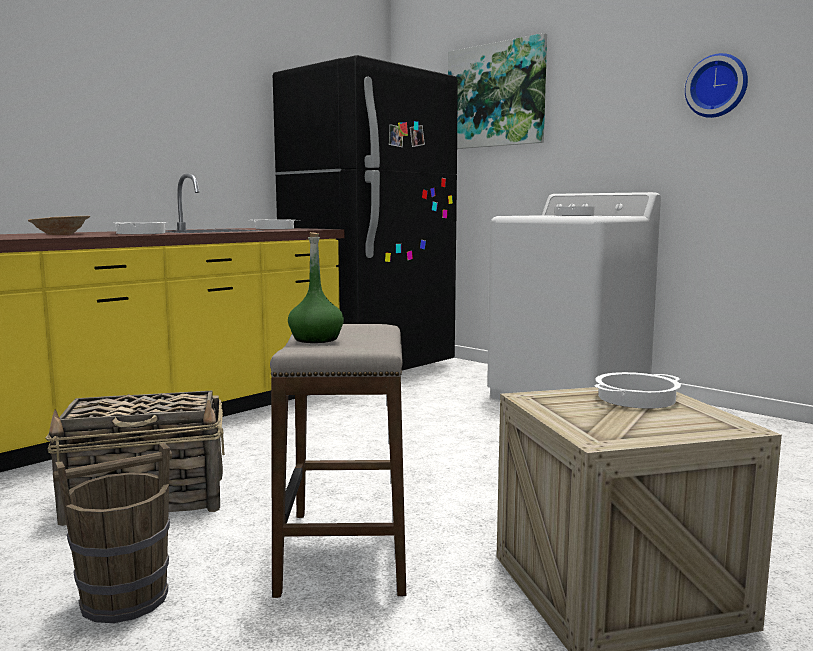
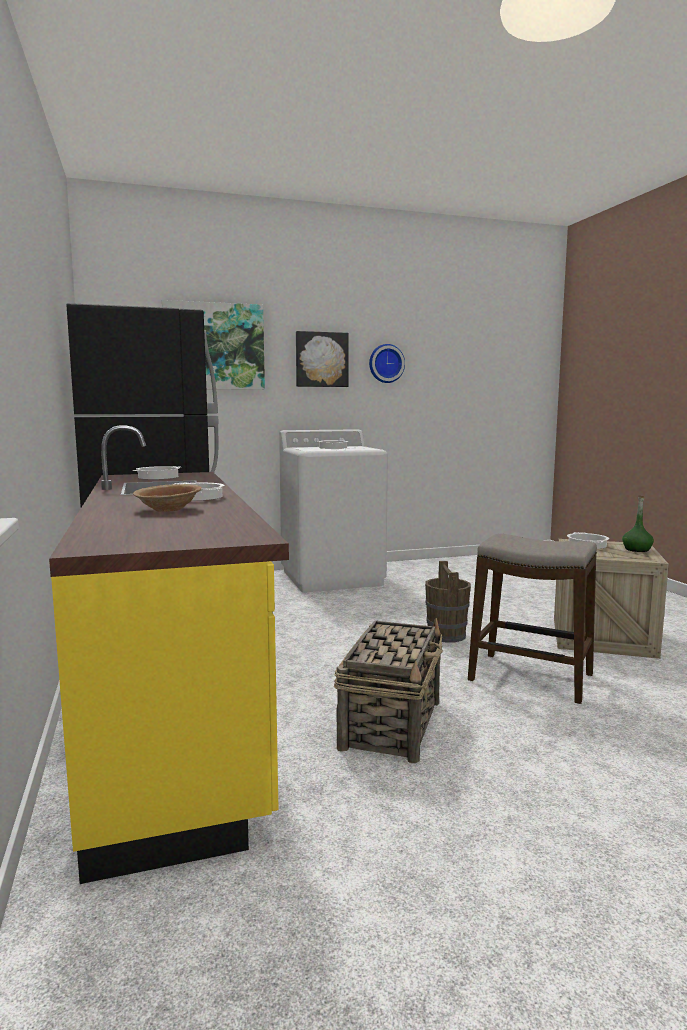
camera: 60 degrees left, 0 degrees up
(125, 599) = (562, 745): brown bucket -> brown bucket (446, 635)
(316, 339) = (538, 547): green bottle -> green bottle (637, 549)
(617, 94) = (321, 359): none -> picture

